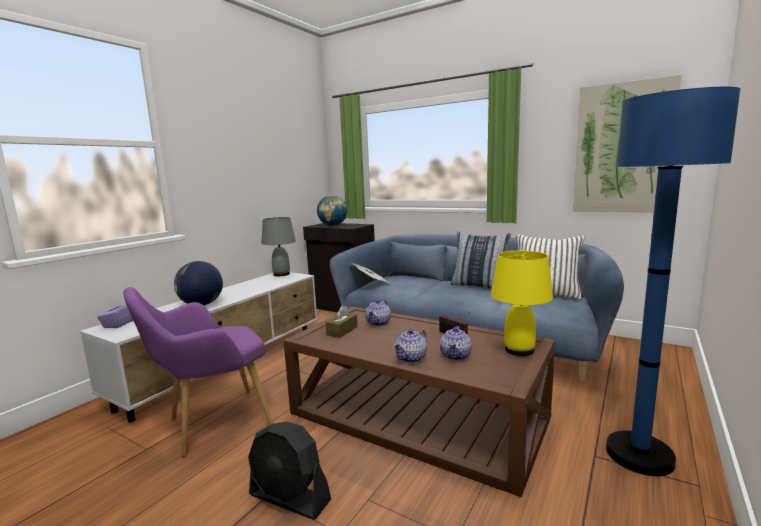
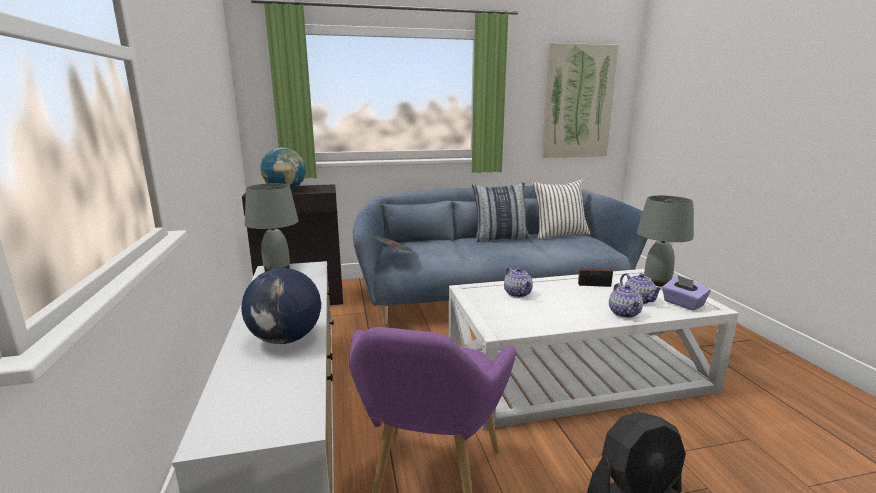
camera: 45 degrees left, 5 degrees up
(119, 323) = (226, 416): purple tissue box -> purple tissue box (682, 304)
(342, 331) = (509, 311): brown tissue box -> none
(417, 414) = (575, 372): brown coffee table -> white coffee table
(519, 350) = (656, 281): yellow table lamp -> grey table lamp
(639, 455) = (710, 335): blue floor lamp -> none

